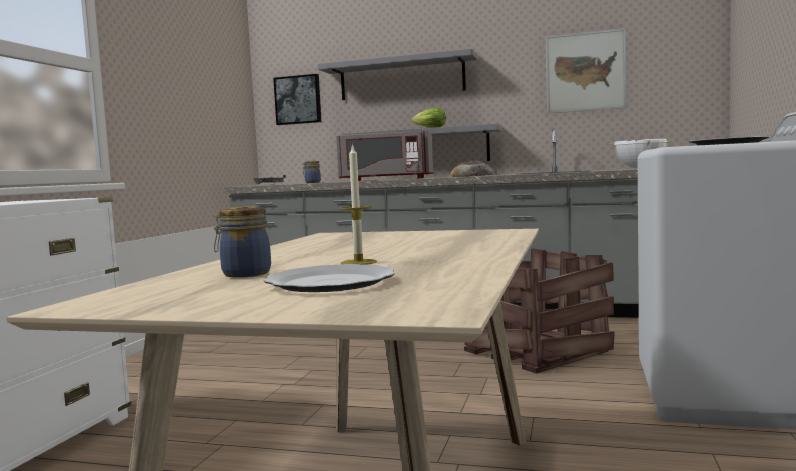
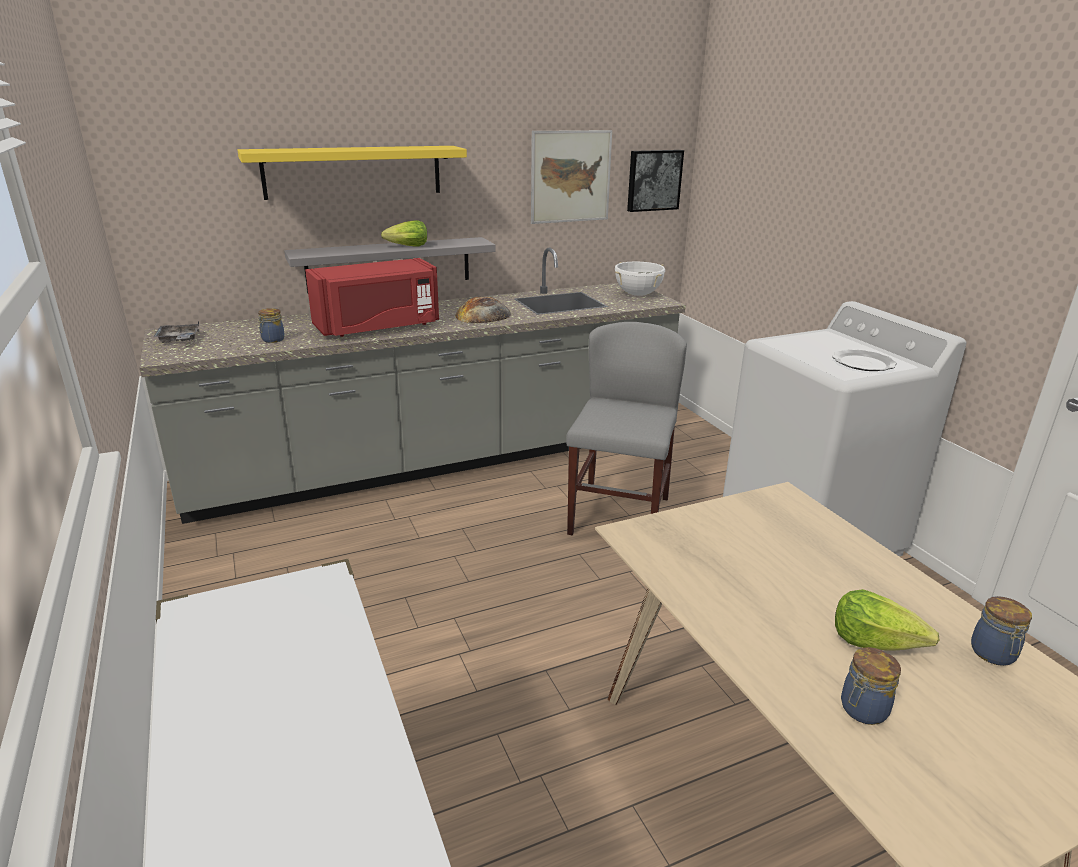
camera: 40 degrees left, 20 degrees up
(298, 100) = (187, 197): picture -> picture (653, 180)
(328, 283) = (976, 711): plate -> none
(358, 262) = (874, 641): candle -> lettuce
(386, 179) = (378, 327): grey microwave -> red microwave
(401, 78) = (353, 171): grey shelf -> yellow shelf
(448, 273) = (993, 654): none -> jar
(536, 351) = (619, 515): crate -> grey chair

